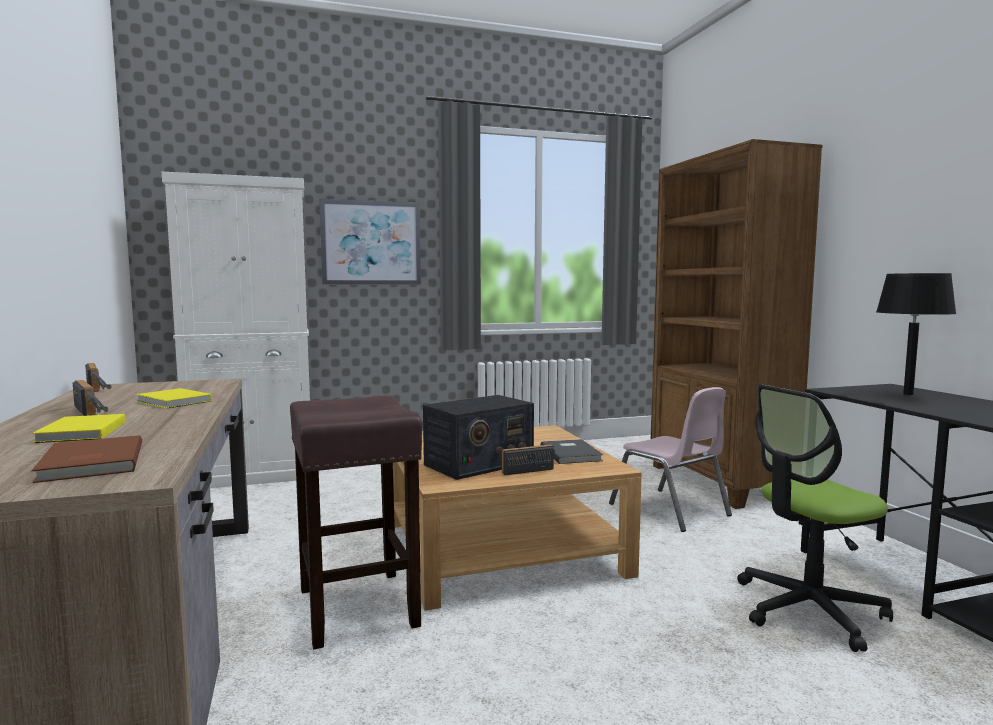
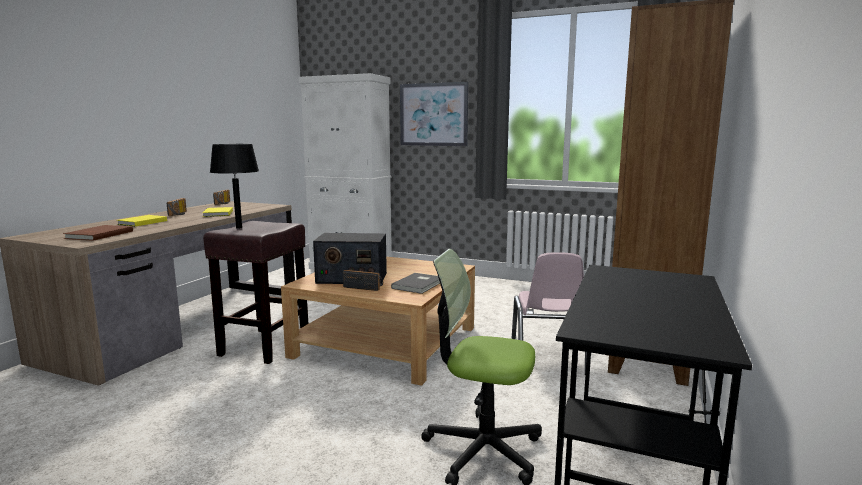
camera: 40 degrees right, 5 degrees up
(908, 394) = (662, 286): black table lamp -> black table lamp (239, 228)

